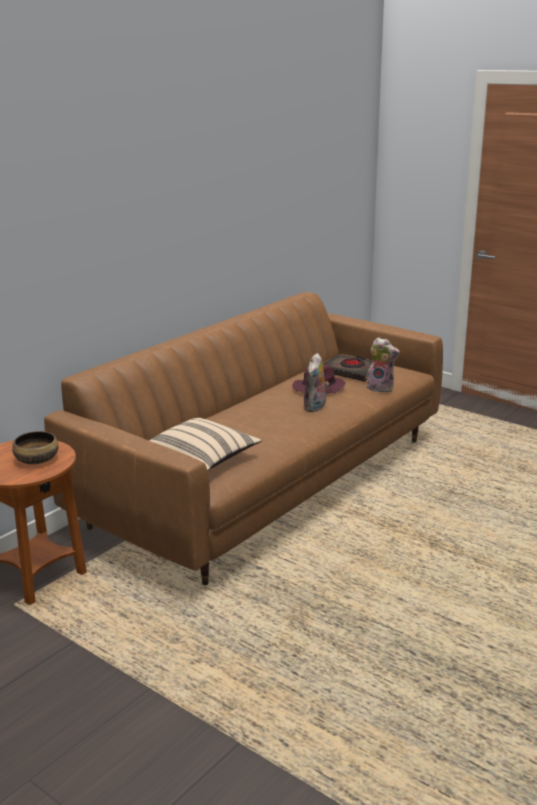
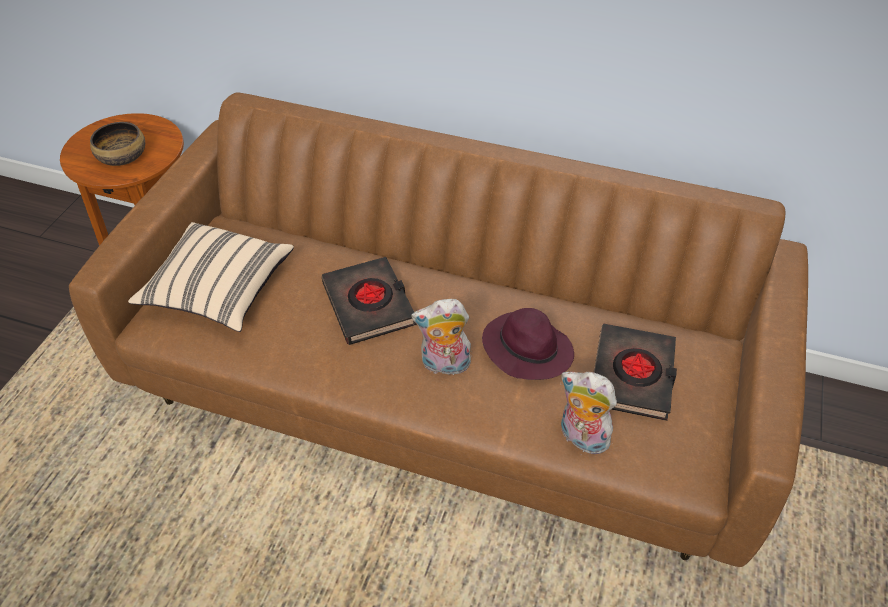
camera: 70 degrees right, 25 degrees up
(254, 419) = (369, 305): none -> black book
(381, 388) = (580, 438): plush toy -> plush toy turned 120 degrees clockwise

